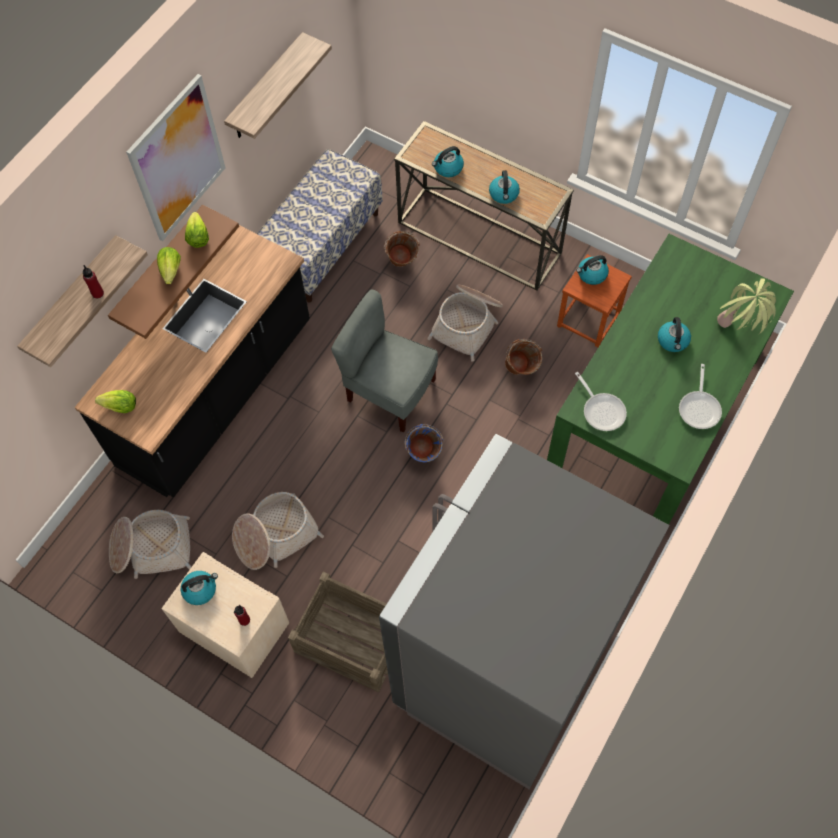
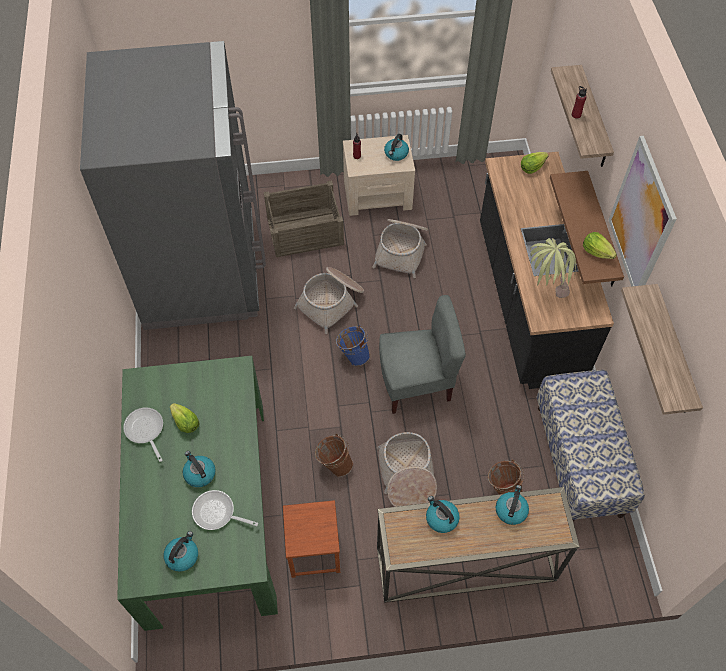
camera: 140 degrees right, 5 degrees down
(151, 548) = (465, 199): basket -> basket (332, 302)
(171, 271) = (585, 220): lettuce -> lettuce (186, 423)
(591, 275) = (320, 532): kettle -> kettle (182, 555)
(602, 410) = (220, 380): frying pan -> frying pan (217, 513)
(736, 335) = (148, 516): potted plant -> potted plant (544, 290)

